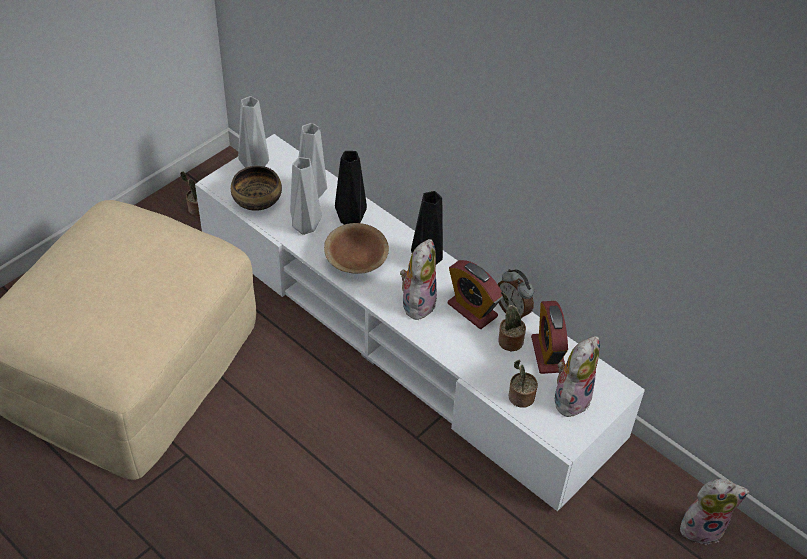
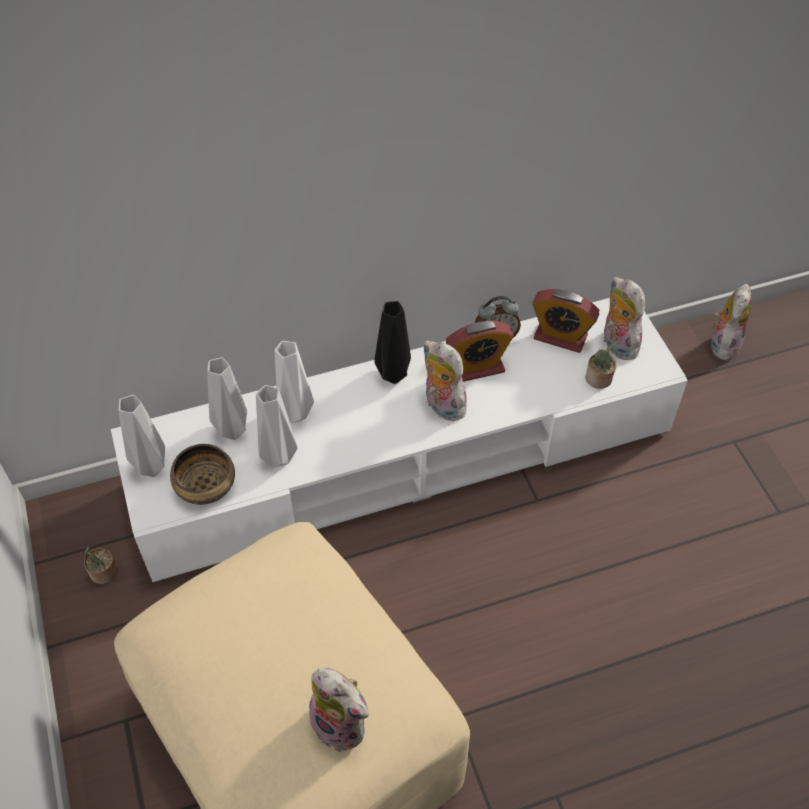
camera: 60 degrees left, 5 degrees up
(82, 328) = (342, 724): none -> plush toy
(352, 220) = (296, 412): black vase -> white vase
(356, 260) = (355, 432): brown bowl -> none
(508, 340) = (529, 358): potted plant -> none

